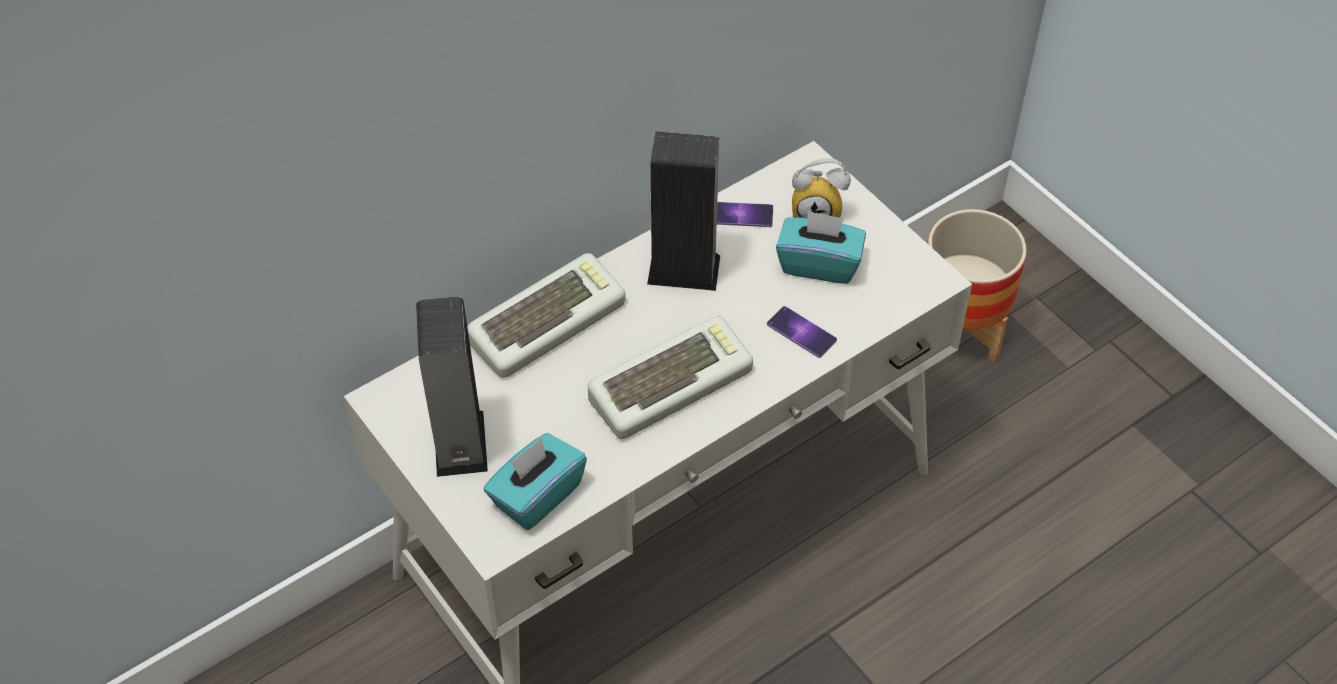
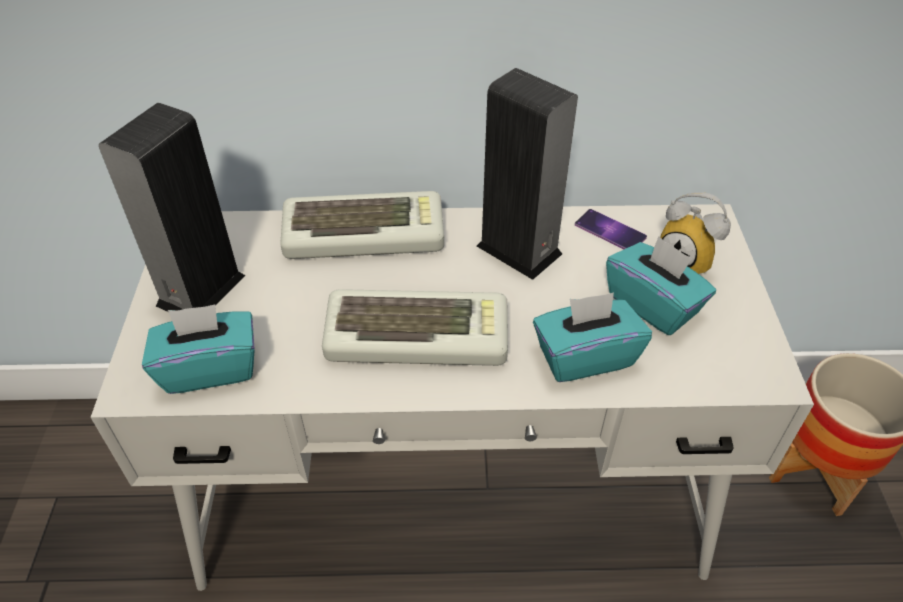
camera: 35 degrees right, 5 degrees down
(801, 332) = (585, 356): phone -> turquoise tissue box

